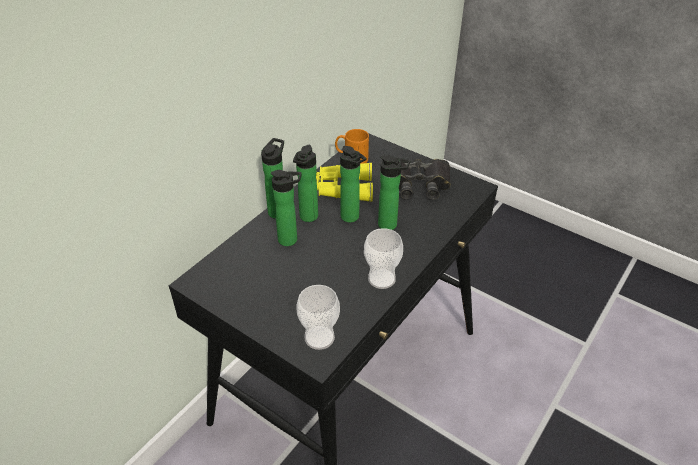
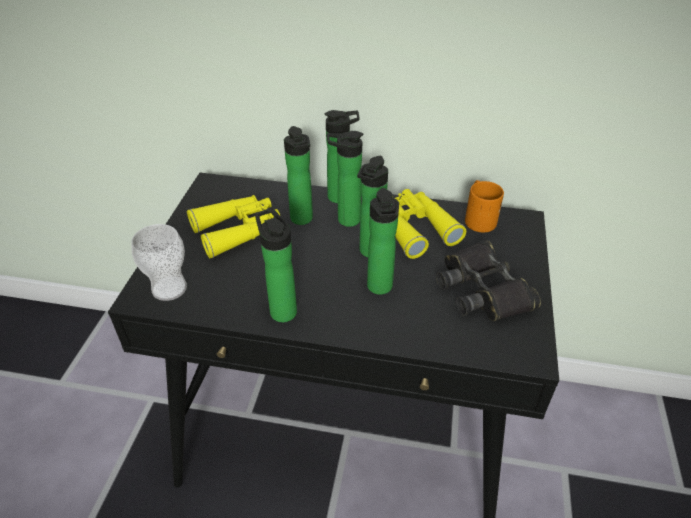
camera: 65 degrees right, 0 degrees up
(276, 279) = (238, 230): none -> yellow binoculars
(381, 279) = (281, 309): cup -> bottle

